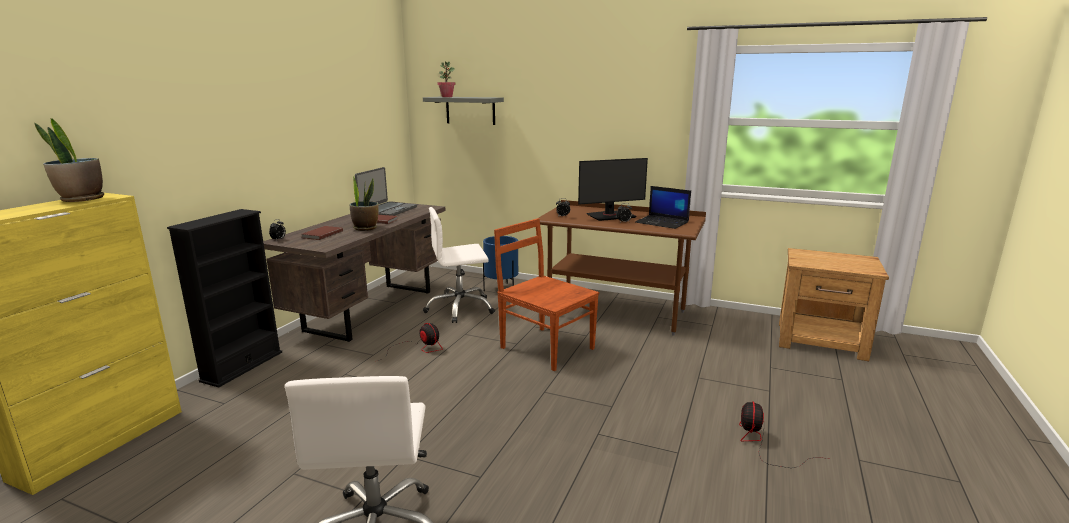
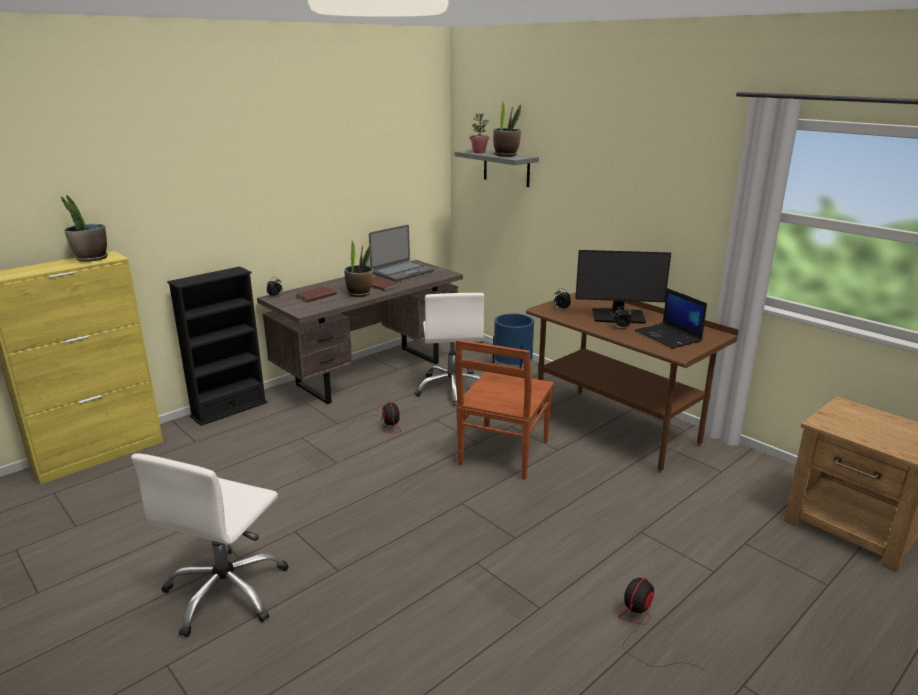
camera: 25 degrees right, 5 degrees up
(460, 308) = (453, 389): white office chair -> white office chair turned 105 degrees counterclockwise
(474, 97) = (506, 155): none -> potted plant
(545, 347) = (503, 453): brown chair -> brown chair turned 135 degrees counterclockwise

